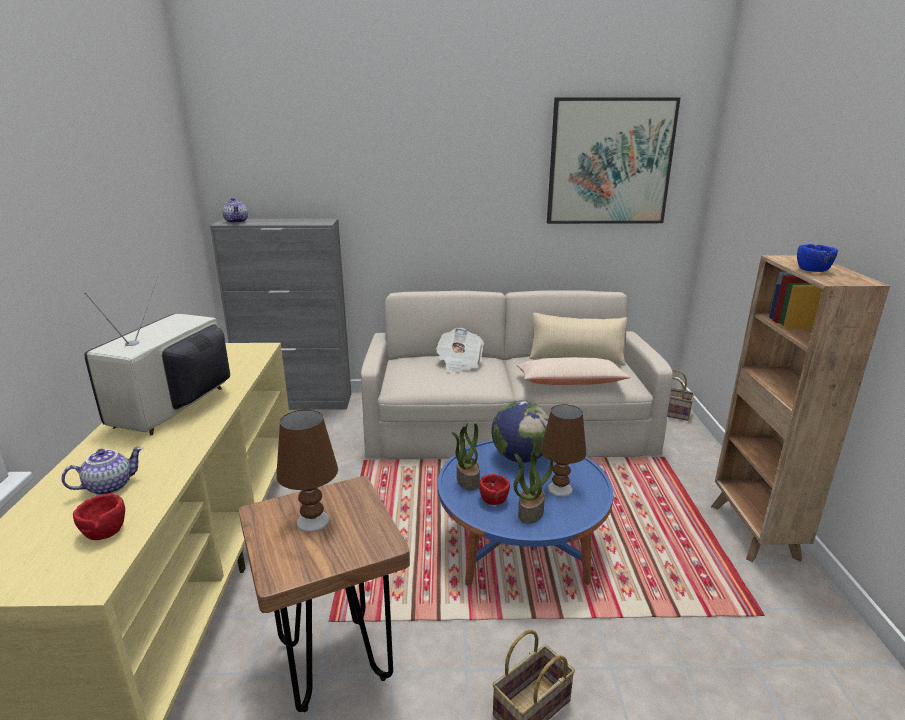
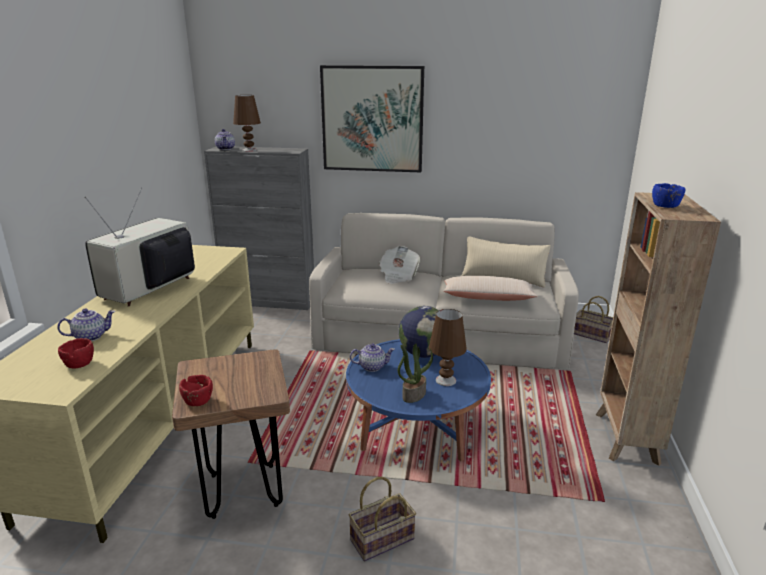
camera: 10 degrees right, 0 degrees up
(312, 521) = (226, 375): brown table lamp -> brown table lamp (249, 150)
(467, 480) = (372, 366): potted plant -> teapot
(494, 500) = (388, 383): red bowl -> red bowl (198, 401)
(609, 162) = (544, 105): picture -> picture (372, 119)

